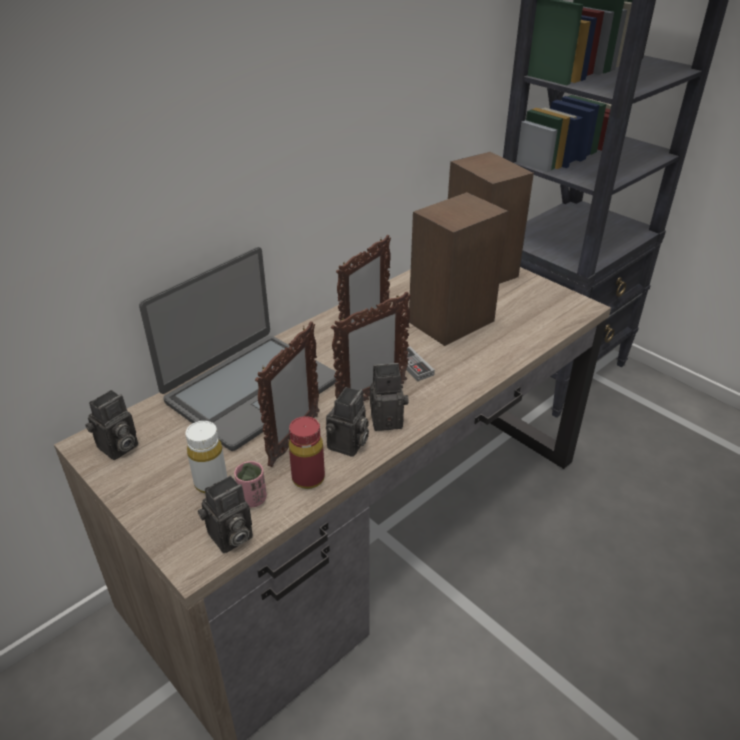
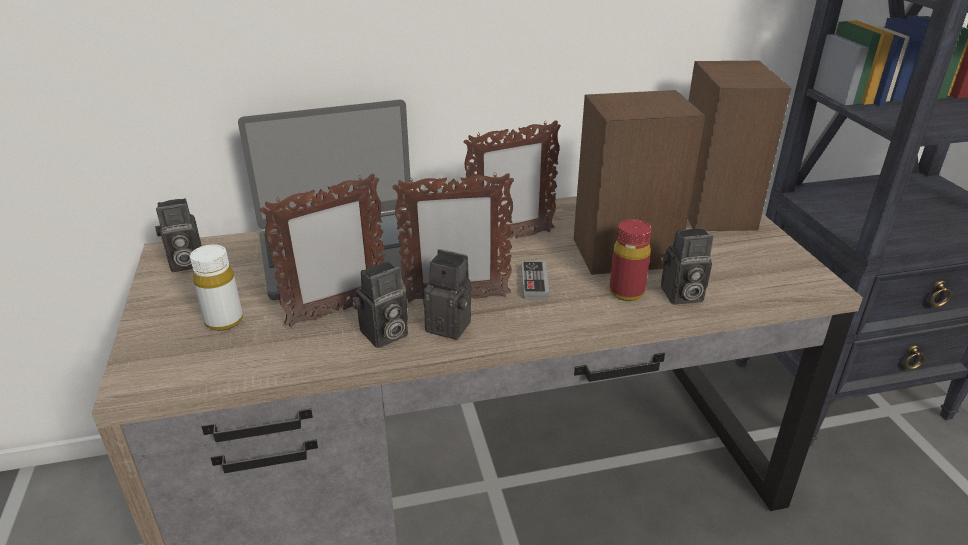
camera: 30 degrees right, 5 degrees down
(229, 538) = (184, 376): camera -> camera (680, 296)
(253, 499) = (242, 350): pink cup -> none
(308, 478) = (312, 351): red bottle -> red bottle (626, 292)

